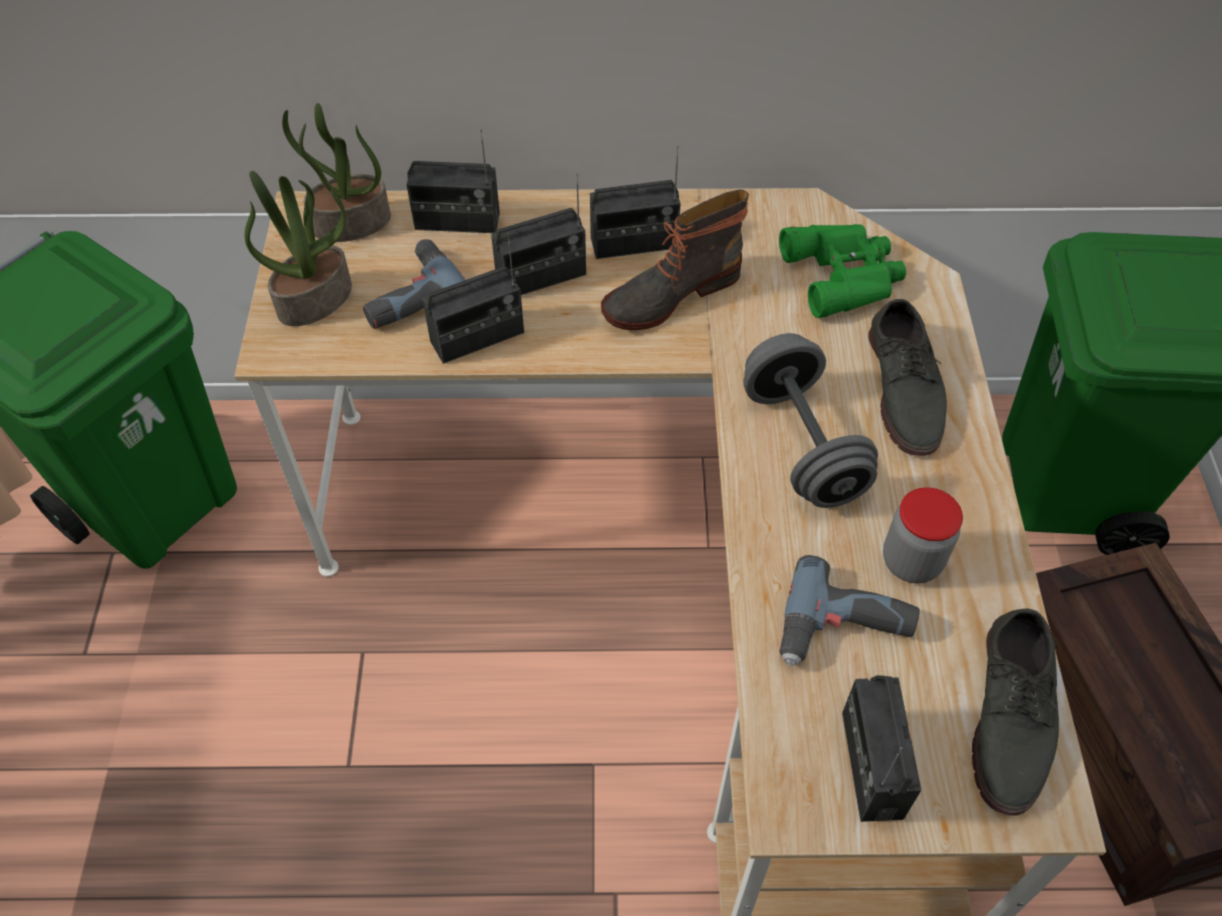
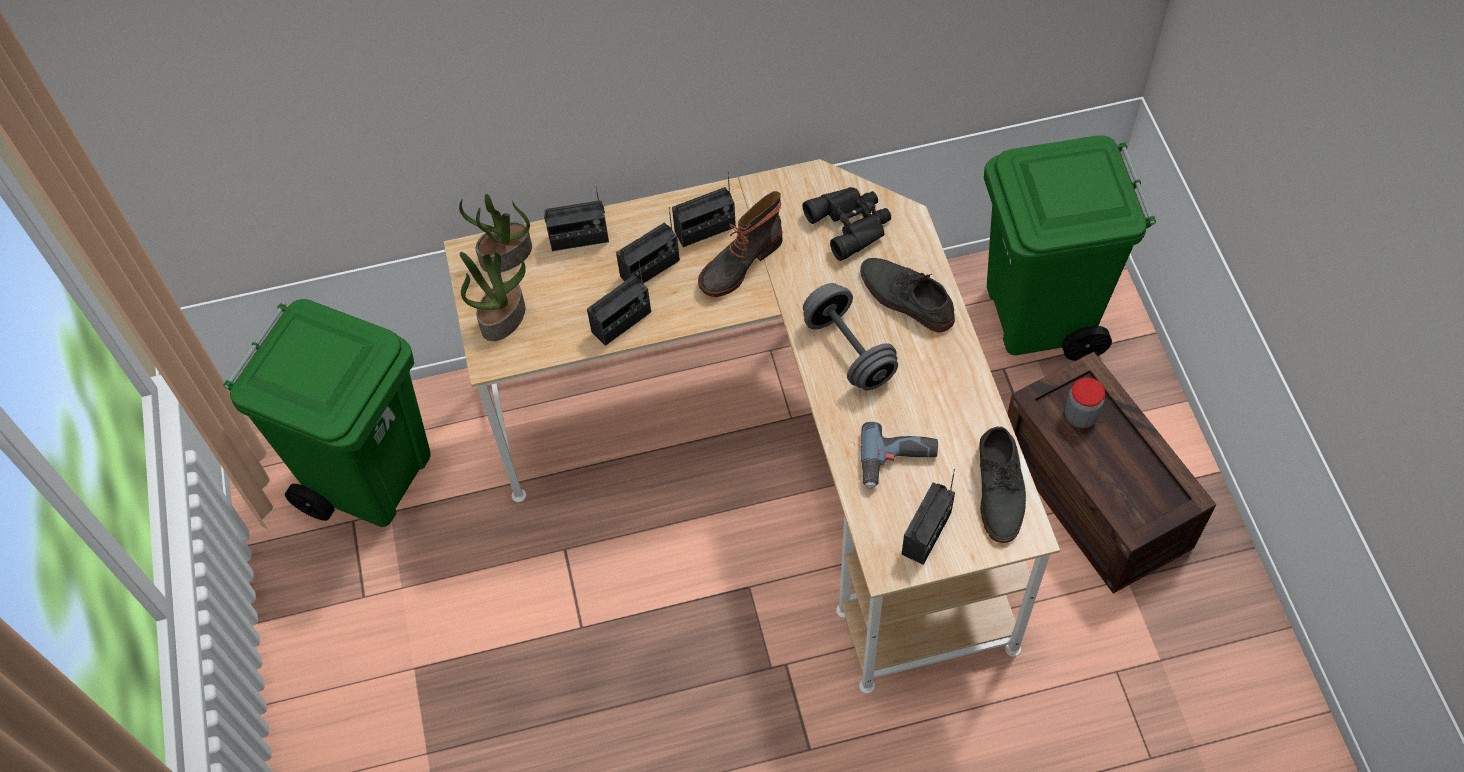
camera: 10 degrees left, 5 degrees up
(410, 295) = (566, 301): power drill -> none
(845, 275) = (851, 224): green binoculars -> black binoculars
(871, 764) = (926, 533): radio -> radio turned 135 degrees counterclockwise
(905, 388) = (905, 298): grey shoe -> grey shoe turned 150 degrees clockwise
(911, 561) = (929, 411): jar -> jar (1080, 416)

